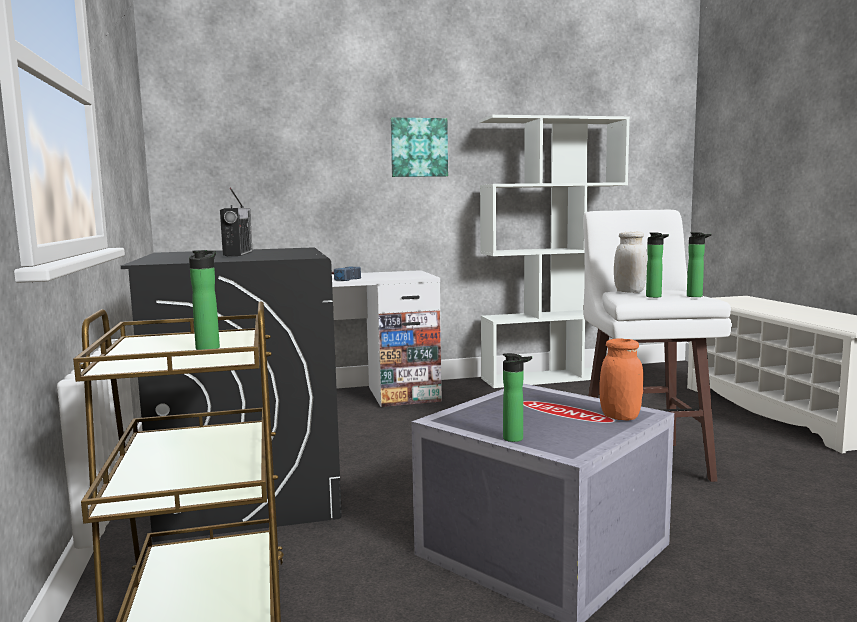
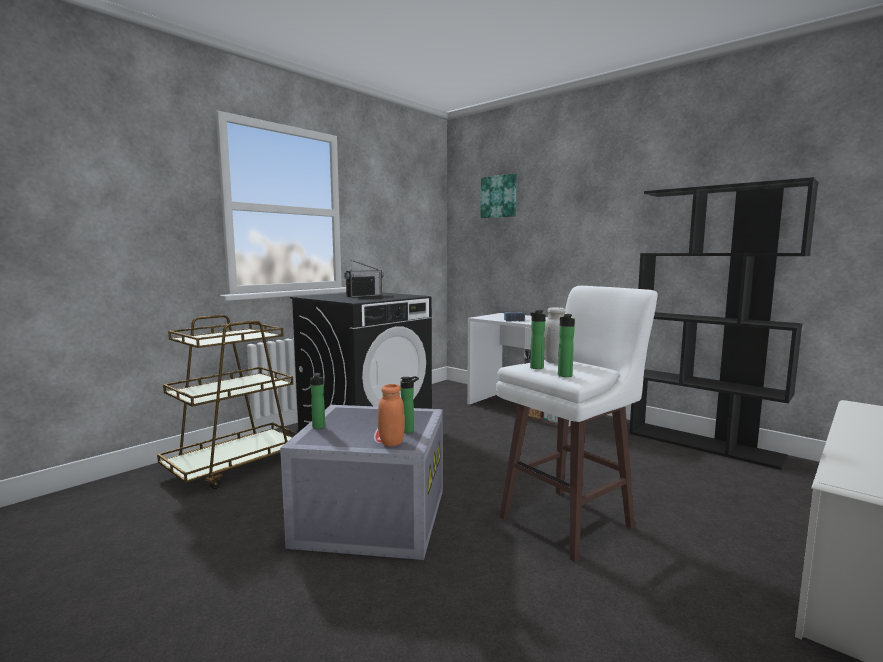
camera: 55 degrees right, 0 degrees up
(209, 348) = (231, 338): bottle -> bottle (409, 430)
(418, 147) = (605, 221): picture -> picture (499, 196)
(552, 377) = (704, 444): white bookcase -> black bookcase

